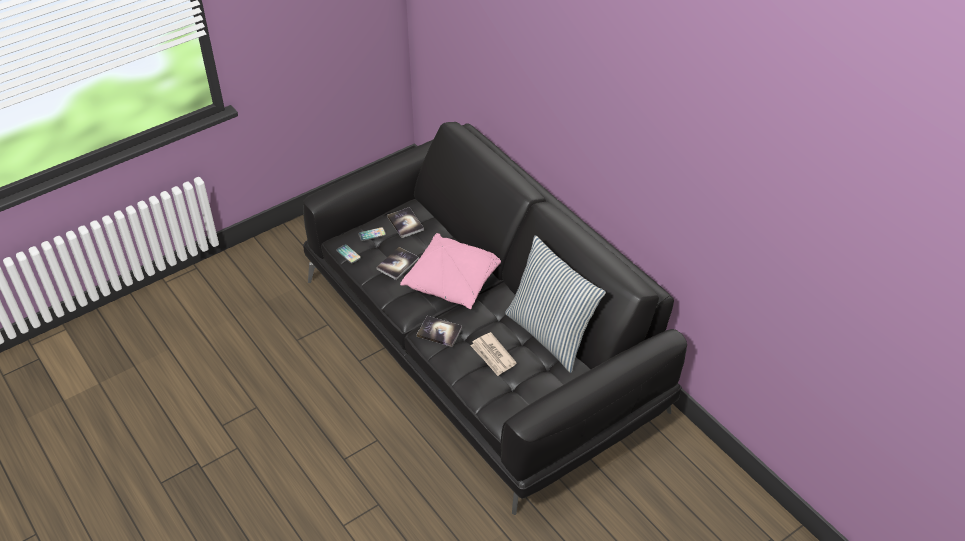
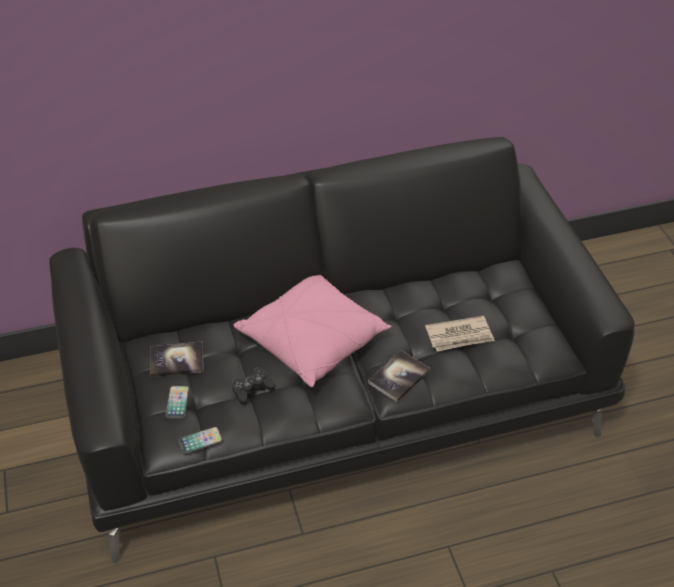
camera: 70 degrees left, 0 degrees up
(397, 264) = (252, 389): book -> black game controller
(550, 334) = (444, 277): pillow -> none

